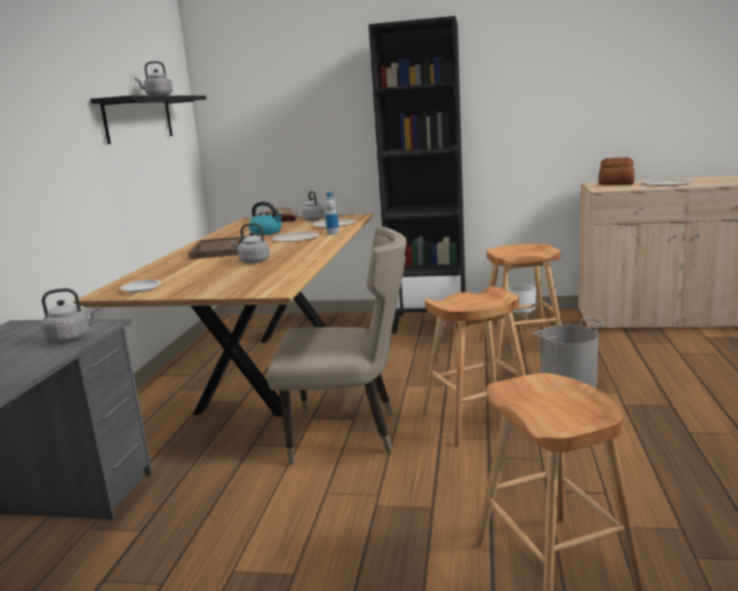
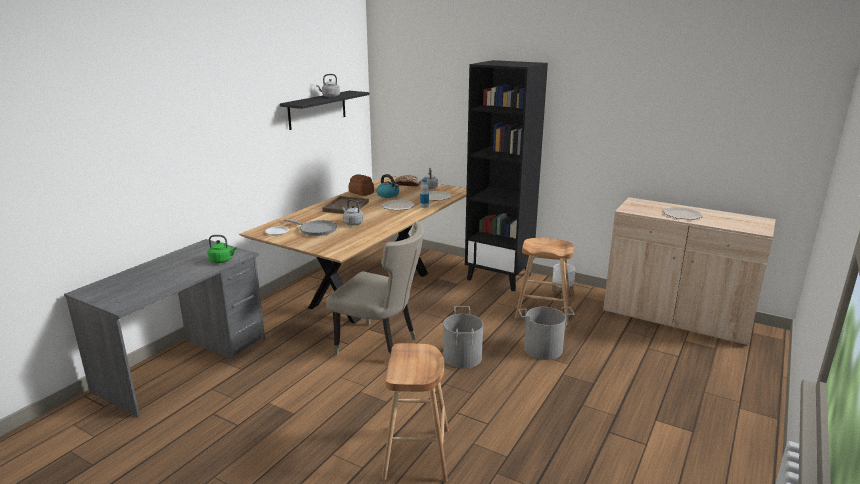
camera: 20 degrees right, 5 degrees up
(72, 338) = (222, 260): grey kettle -> green kettle
(204, 276) = (316, 230): none -> grey frying pan
(477, 419) = (461, 357): brown stool -> grey bucket
(615, 184) = (648, 205): bread -> bread (361, 192)

